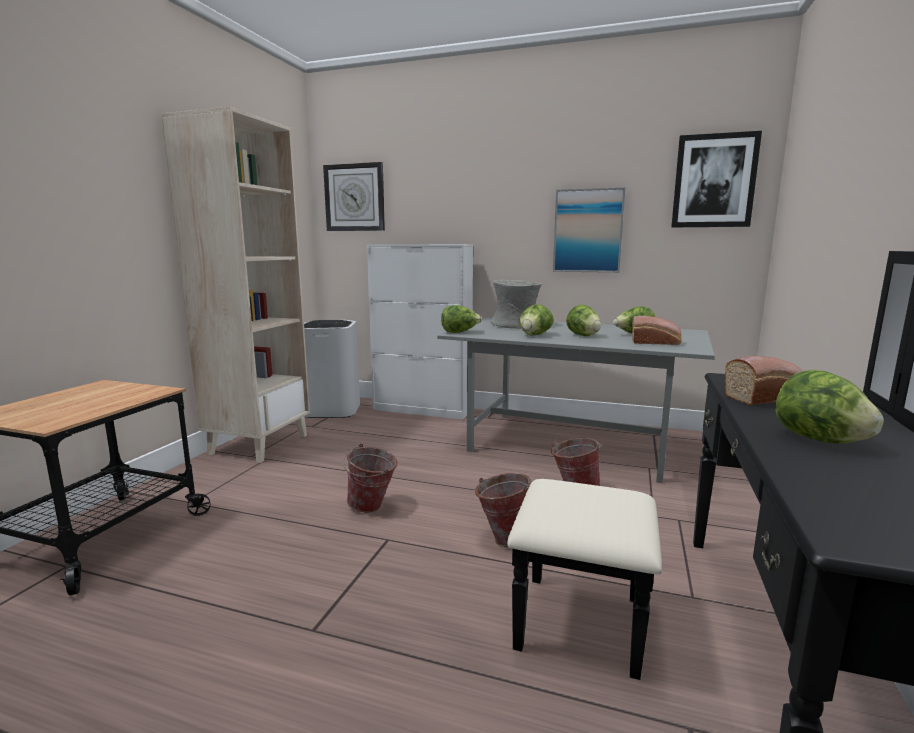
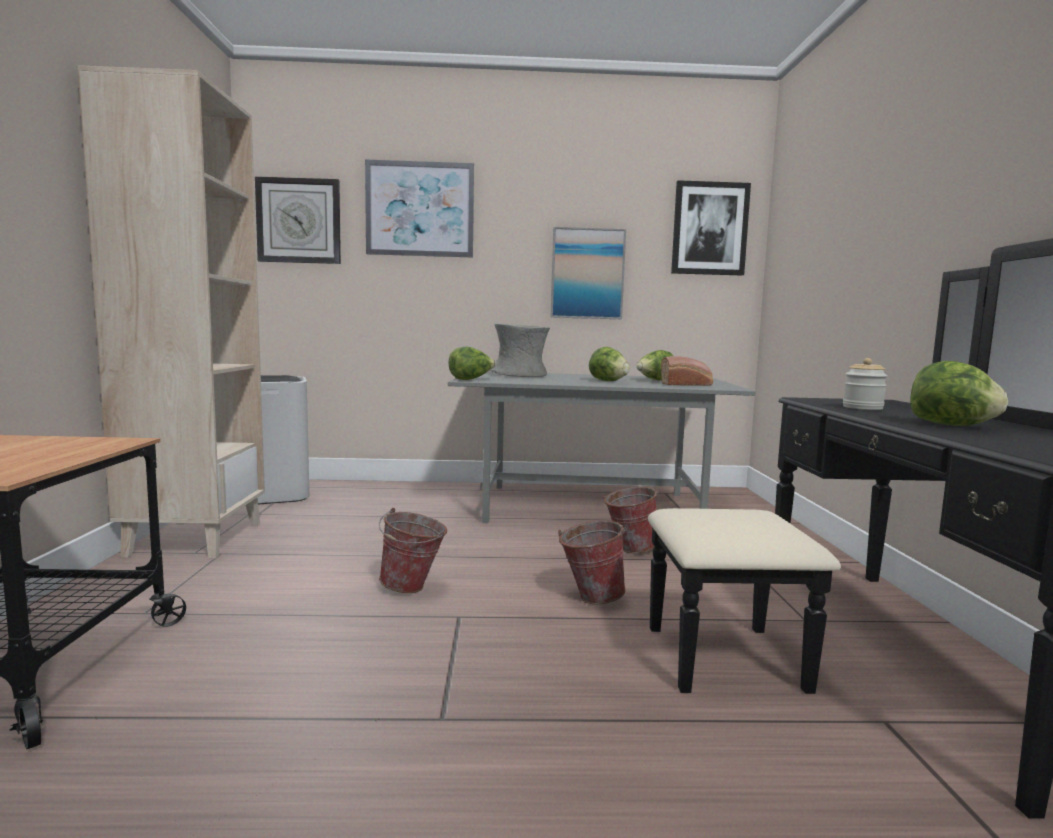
camera: 20 degrees left, 5 degrees down
(422, 410) = (395, 487): white cabinet -> none
(444, 181) = (420, 209): none -> picture
(534, 335) = (557, 381): lettuce -> none
(767, 398) = (862, 408): bread -> jar

